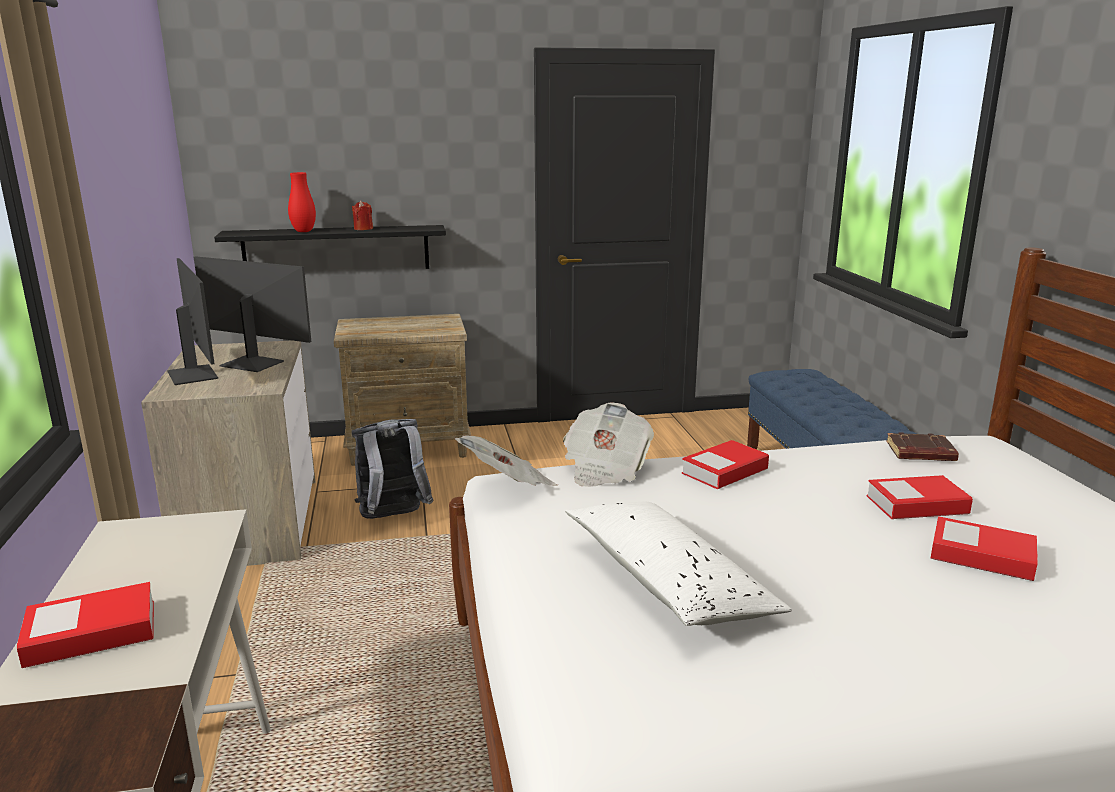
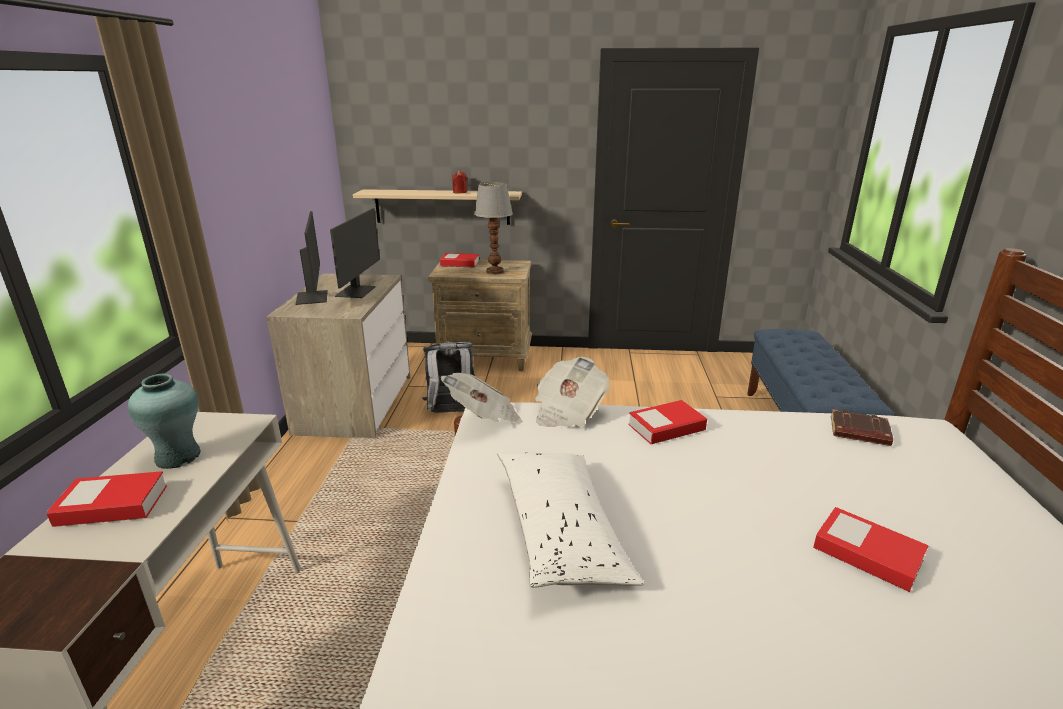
camera: 15 degrees right, 5 degrees up
(143, 570) = (178, 456): none -> turquoise vase
(253, 363) = (357, 291): monitor -> monitor turned 60 degrees clockwise
(303, 231) = (416, 192): red vase -> none
(336, 249) = (442, 207): black shelf -> beige shelf
(420, 329) = (494, 271): none -> table lamp
(917, 505) = (828, 487): book -> book (460, 264)

